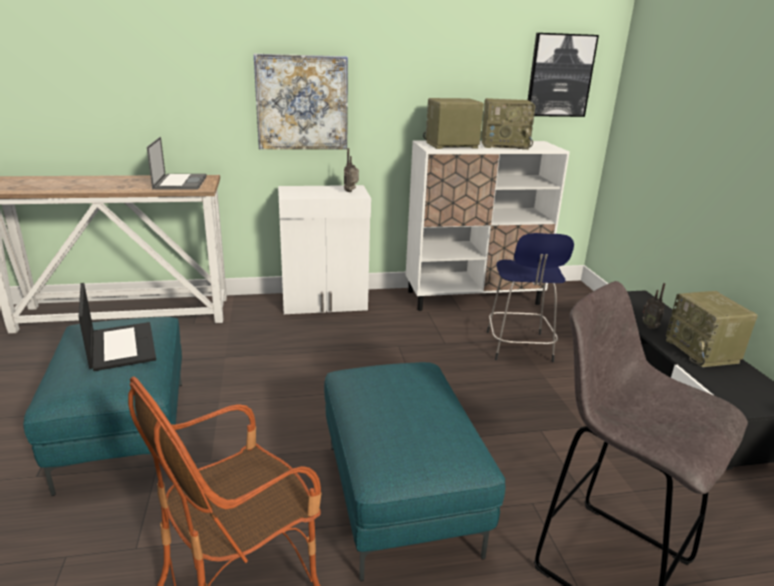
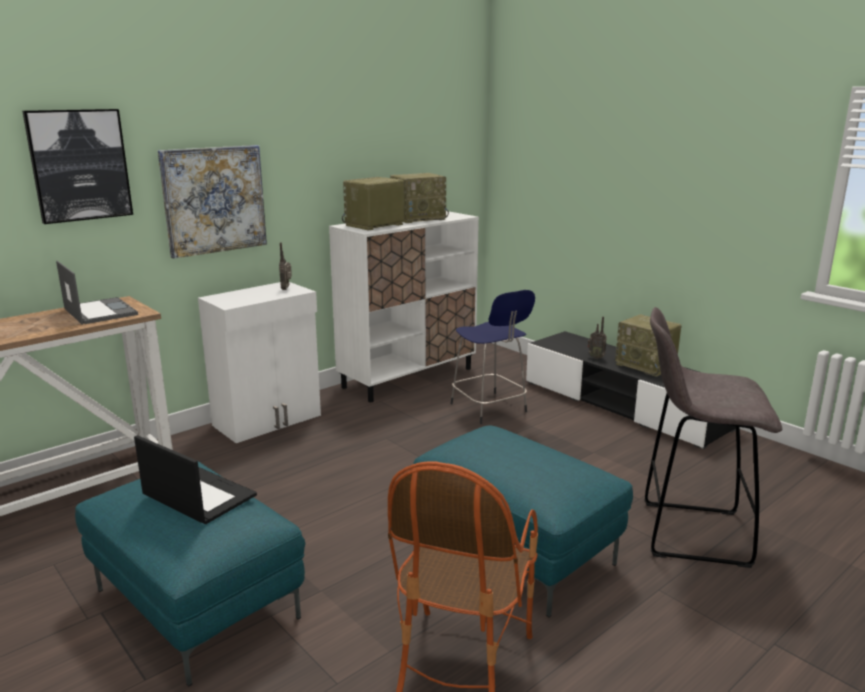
camera: 30 degrees left, 5 degrees down
(560, 75) = (444, 147): picture -> picture (79, 165)

